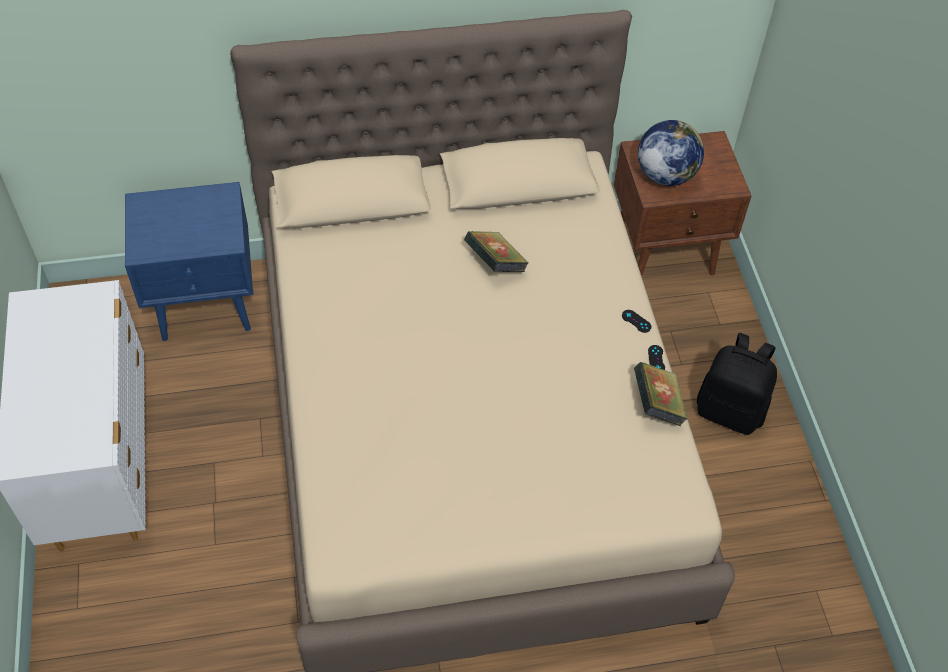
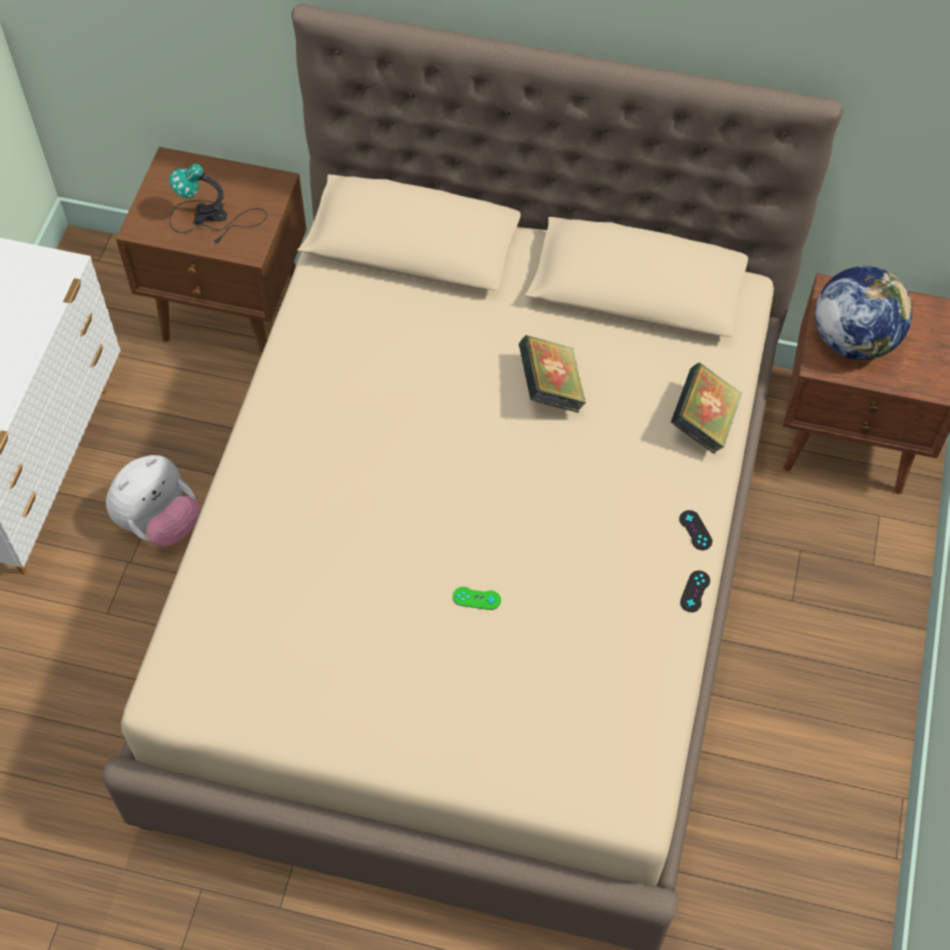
camera: 25 degrees right, 5 degrees up
(192, 230) = (213, 219): none -> table lamp
(207, 304) = (233, 312): blue nightstand -> brown nightstand
(223, 466) = (159, 522): none -> plush toy
(517, 414) = (476, 598): none -> green game controller
(657, 405) = (663, 653): book -> book (703, 422)
(730, 410) = (826, 687): black backpack -> none

